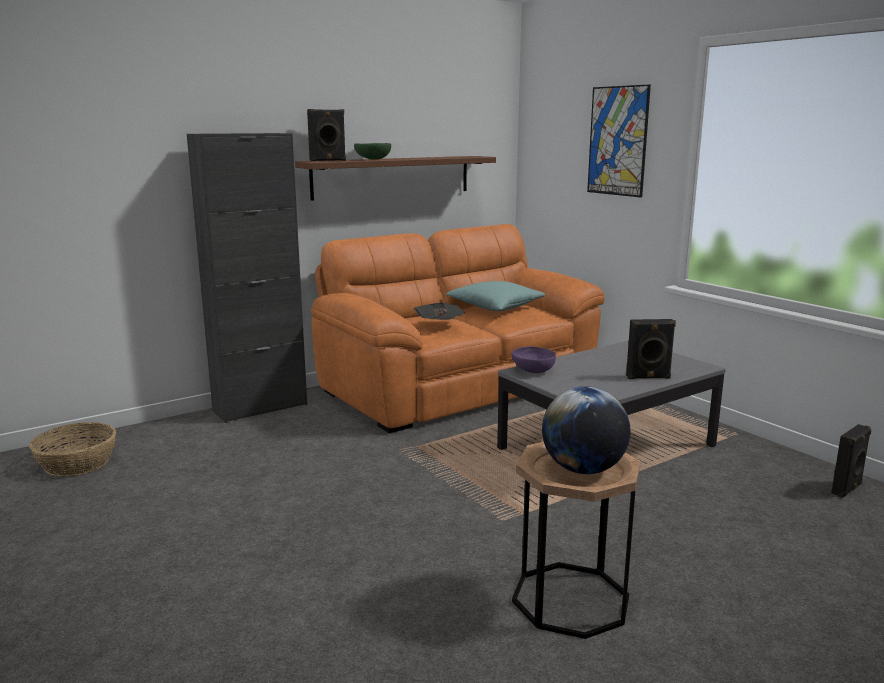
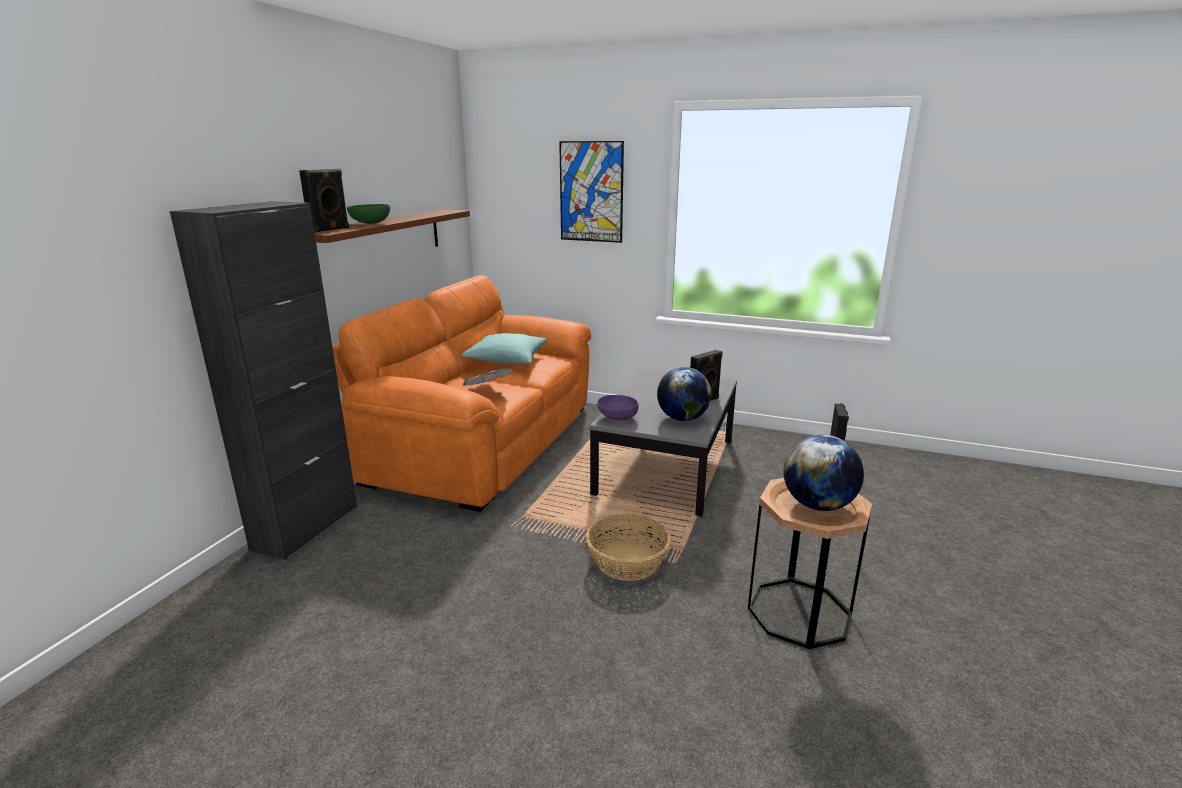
camera: 35 degrees left, 5 degrees up
(78, 463) = (138, 688): basket -> basket (627, 561)
(597, 385) = (682, 418): none -> globe

